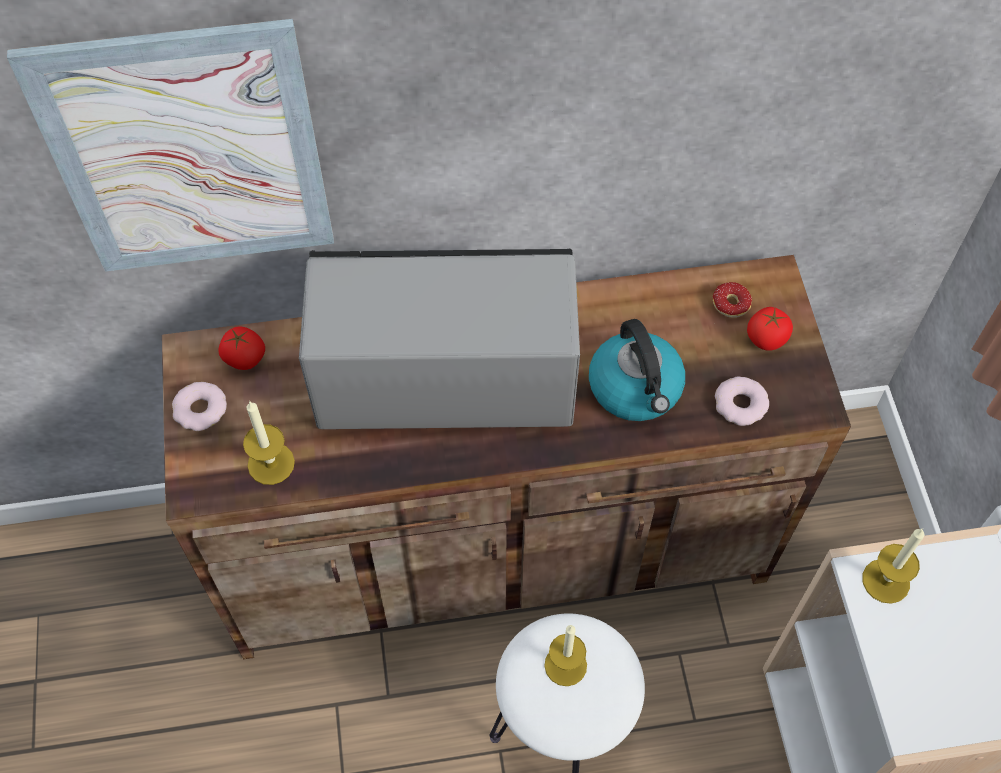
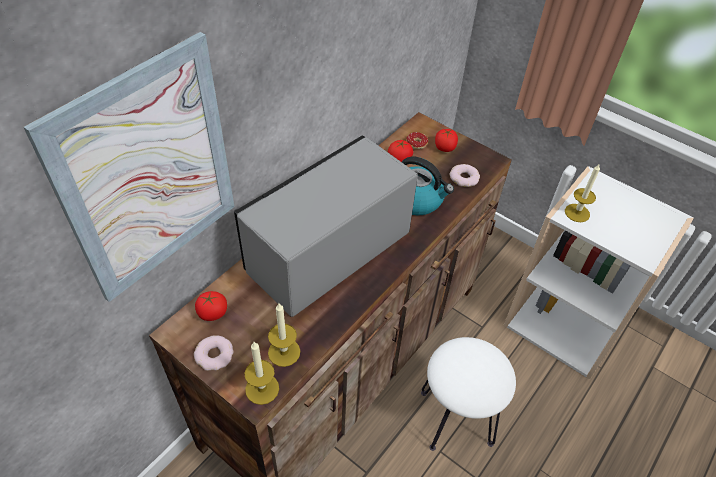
camera: 45 degrees left, 10 degrees down
(565, 665) = (465, 366): candle -> candle (262, 389)
(678, 312) = (399, 159): none -> tomato

